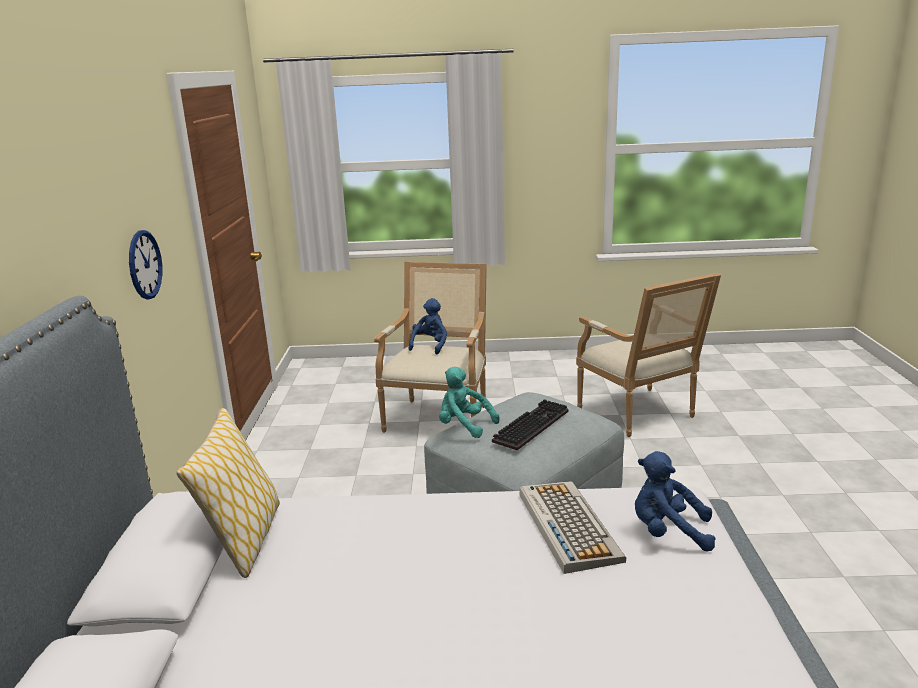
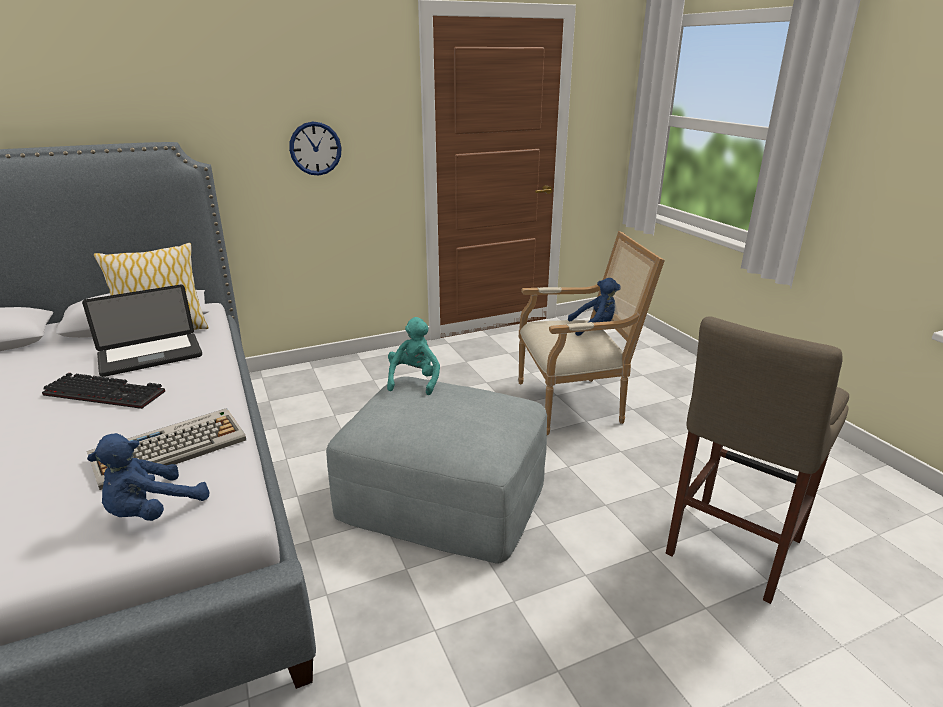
camera: 65 degrees right, 5 degrees up
(322, 547) = (150, 356): none -> laptop
(530, 425) = (429, 412): keyboard -> keyboard (108, 393)
(641, 415) = (730, 550): armchair -> beige stool
(668, 532) = (152, 511): blue plush toy -> blue plush toy turned 135 degrees counterclockwise

